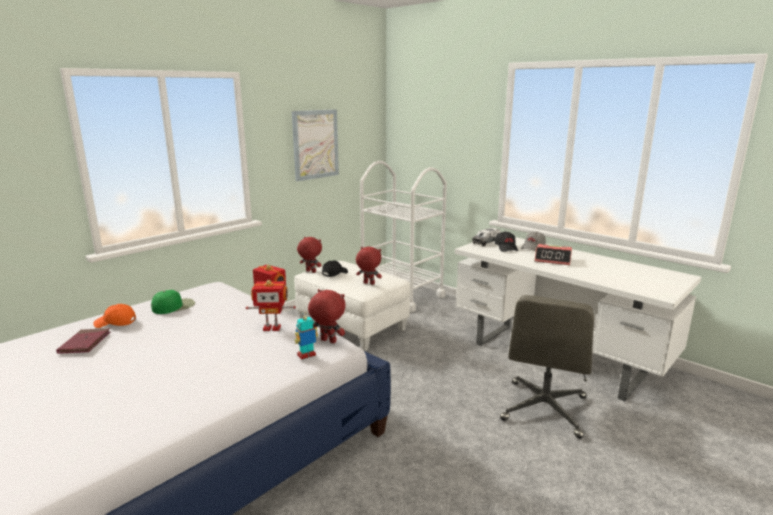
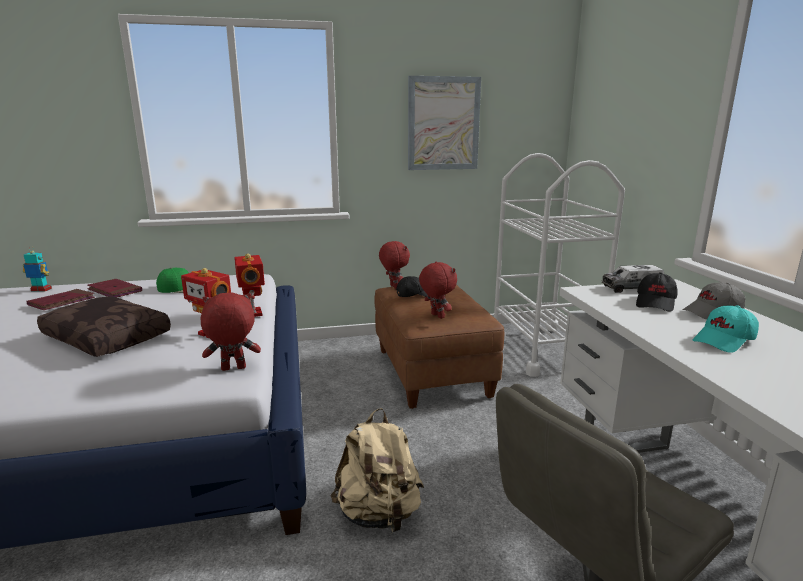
camera: 35 degrees right, 0 degrees up
(115, 323) = (115, 291): orange cap -> red book
(199, 351) = (109, 337): none -> brown pillow
(306, 355) = (175, 378): toy robot -> toy robot (41, 290)
(327, 341) = (233, 369): red plush toy -> red plush toy turned 75 degrees counterclockwise
(351, 327) = (431, 372): white ottoman -> brown ottoman
(413, 407) = (378, 514): none -> beige backpack
(553, 259) = (724, 341): alarm clock -> turquoise cap

